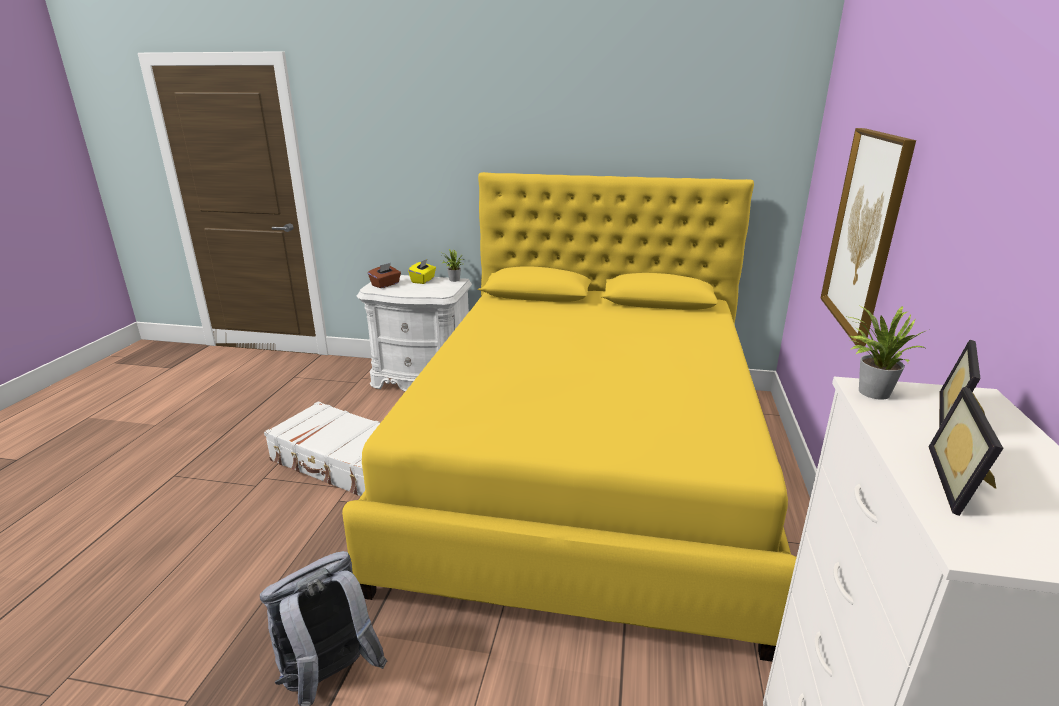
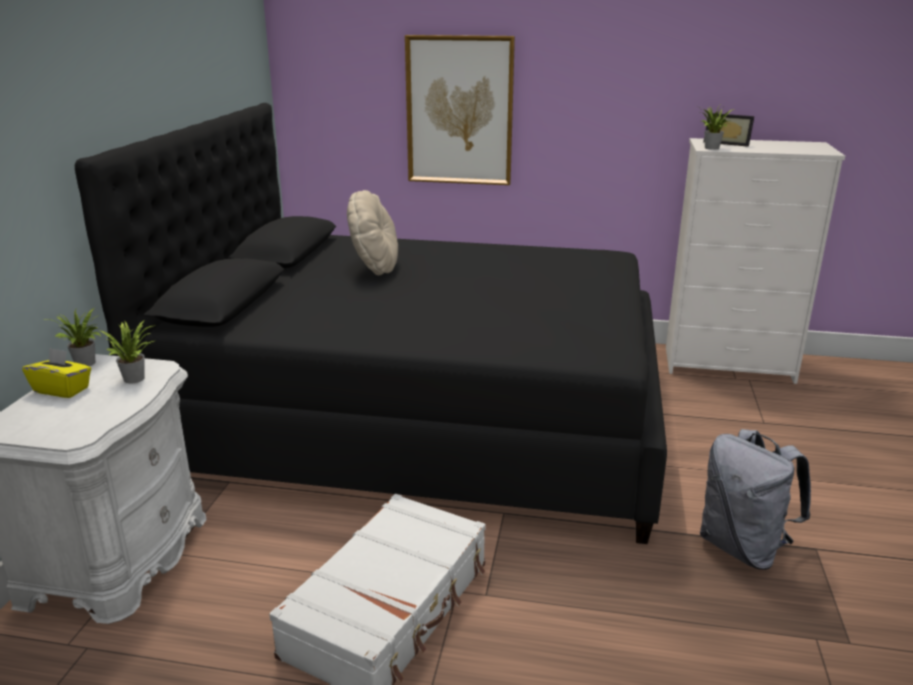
camera: 90 degrees left, 0 degrees up
(385, 284) = (57, 424): brown tissue box -> none
(432, 291) = (136, 378): none -> potted plant
(585, 469) = (423, 417): yellow bed -> black bed
(625, 332) = (375, 270): none -> beige pillow
(965, 483) = (786, 148): picture frame -> none

